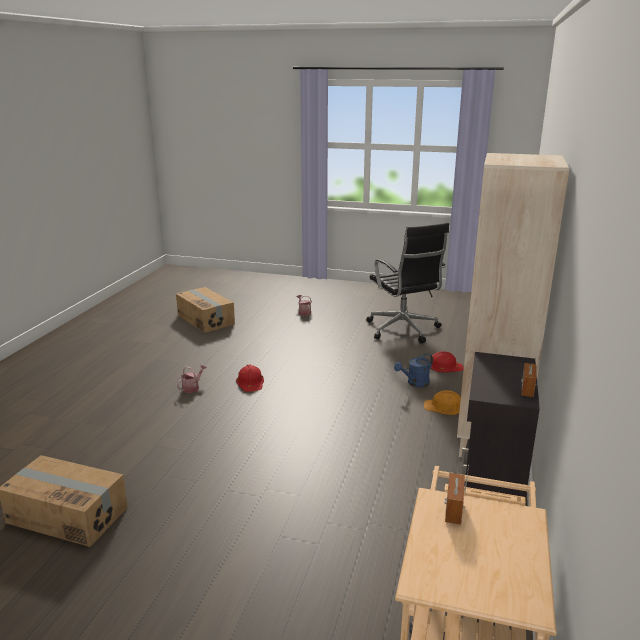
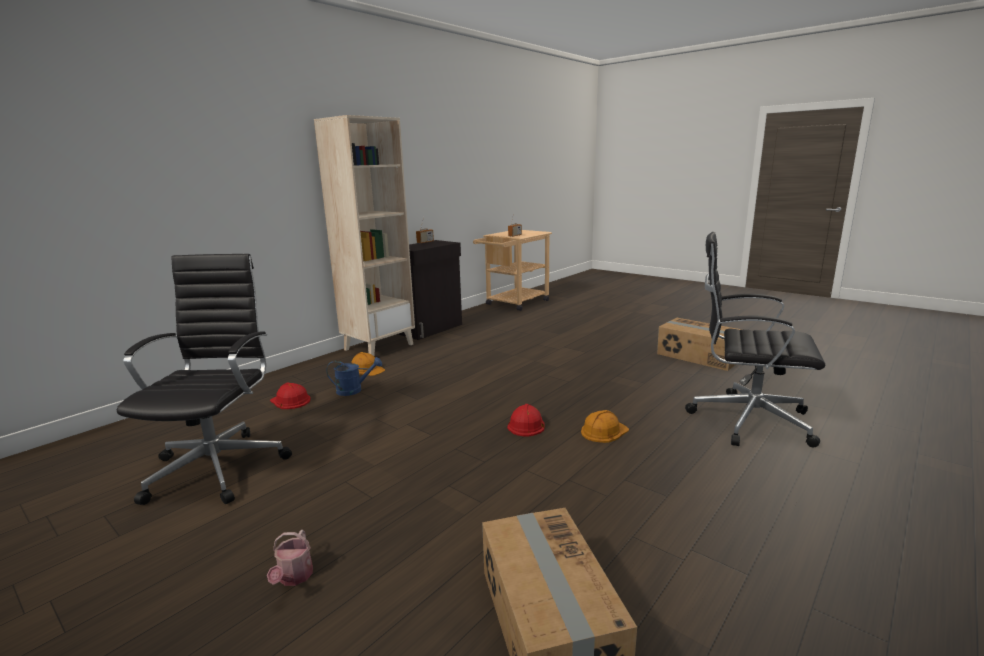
camera: 155 degrees left, 5 degrees down
(75, 418) = (746, 420): none -> black office chair
(192, 387) = (604, 431): watering can -> orange hard hat

